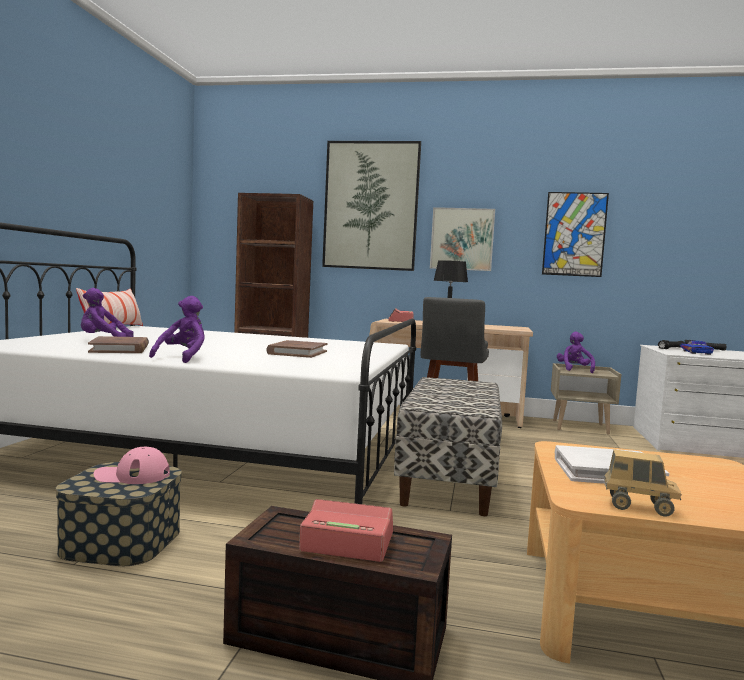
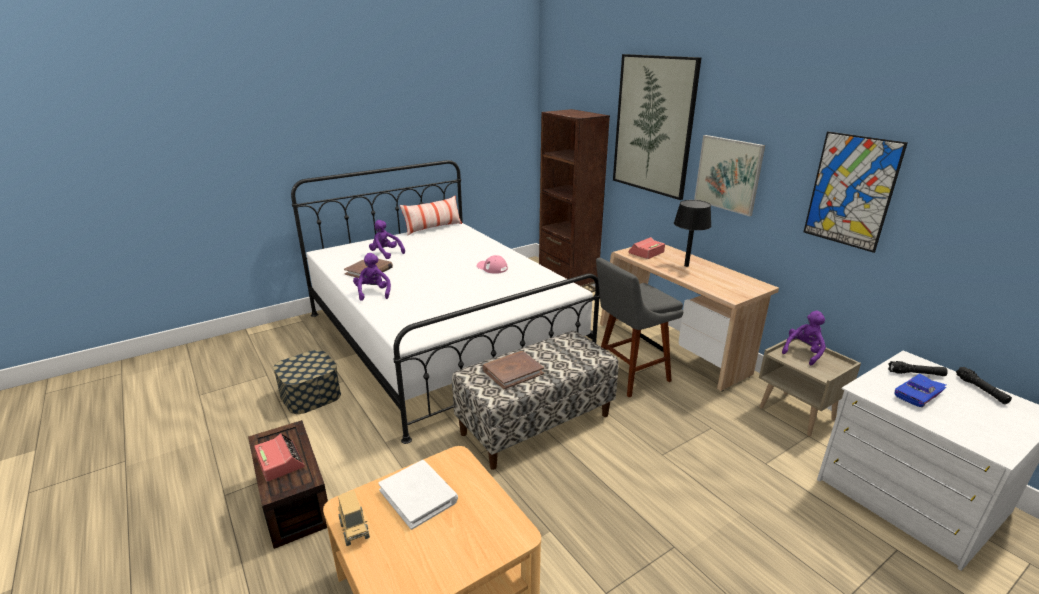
camera: 45 degrees right, 20 degrees up
(132, 475) = (311, 365): pink cap -> pink cap (492, 267)
(183, 358) = (373, 293): purple plush toy -> purple plush toy turned 75 degrees counterclockwise
(297, 352) = (458, 296): brown book -> brown book (512, 372)

